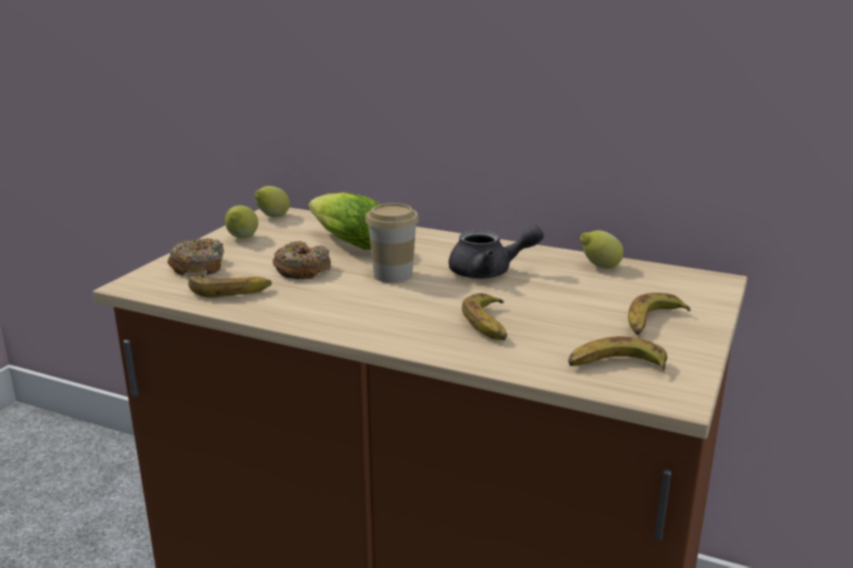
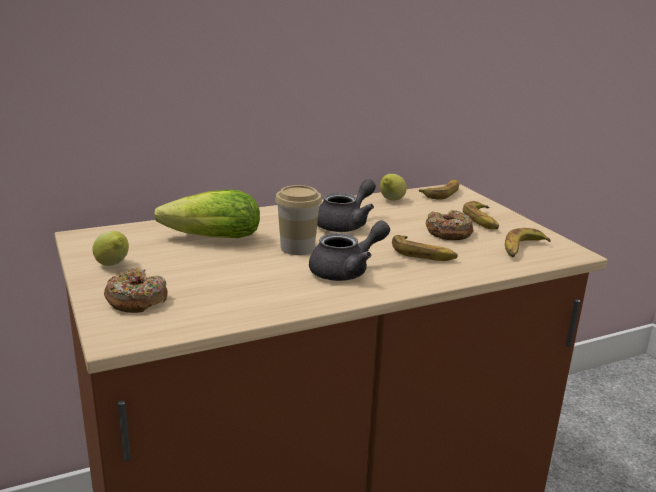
camera: 50 degrees left, 0 degrees up
(230, 291) = (216, 305): banana -> banana (442, 193)
(272, 217) = (92, 240): lemon -> none
(302, 270) = (228, 269): donut -> donut (448, 233)
(382, 308) = (347, 271): none -> grey teapot

